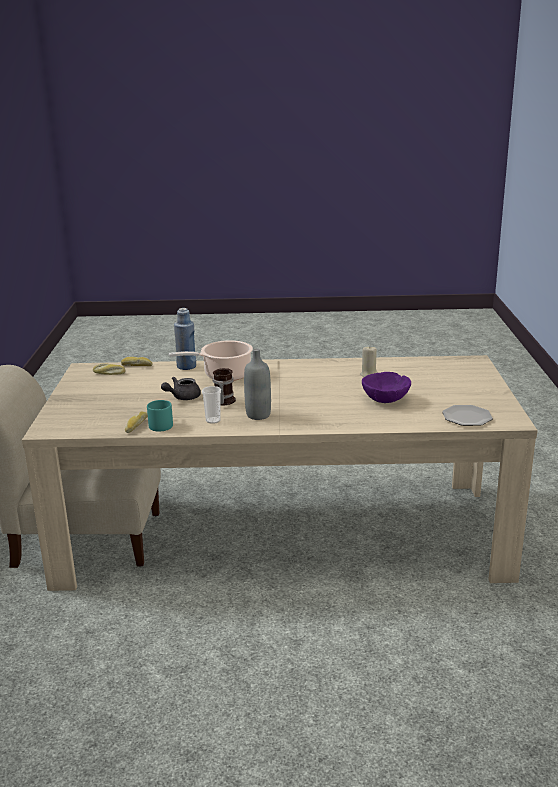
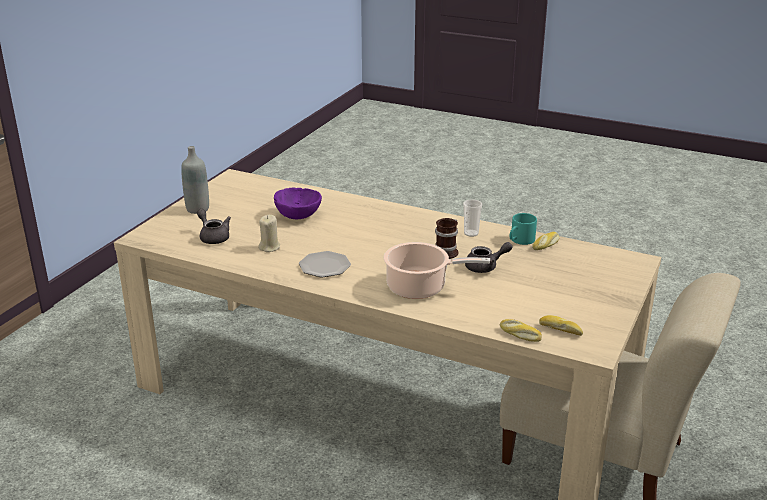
camera: 155 degrees left, 5 degrees up
(186, 366) = (455, 315): blue bottle -> none
(258, 415) = (426, 229): grey bottle -> grey bottle (197, 209)
(424, 372) = (213, 237): none -> grey teapot
(466, 417) = (259, 187): plate -> plate (324, 266)

